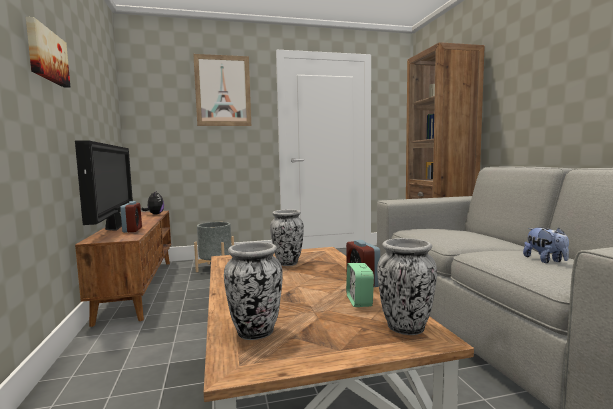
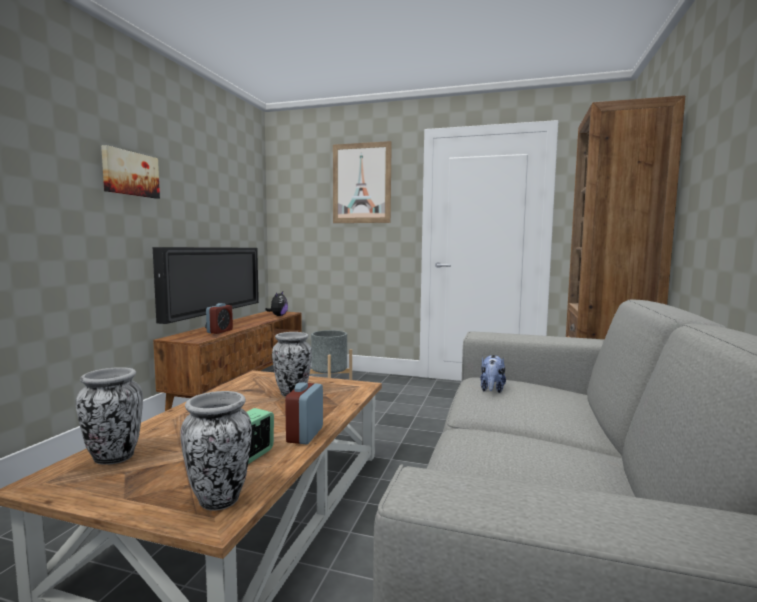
camera: 30 degrees right, 0 degrees up
(545, 260) = (532, 470): plush toy -> plush toy (492, 390)

